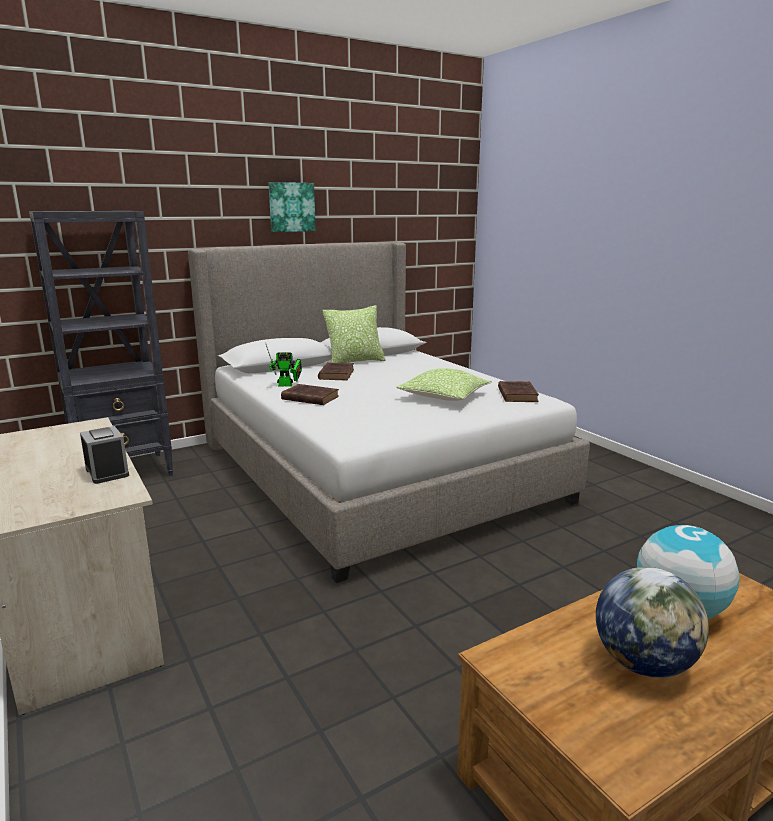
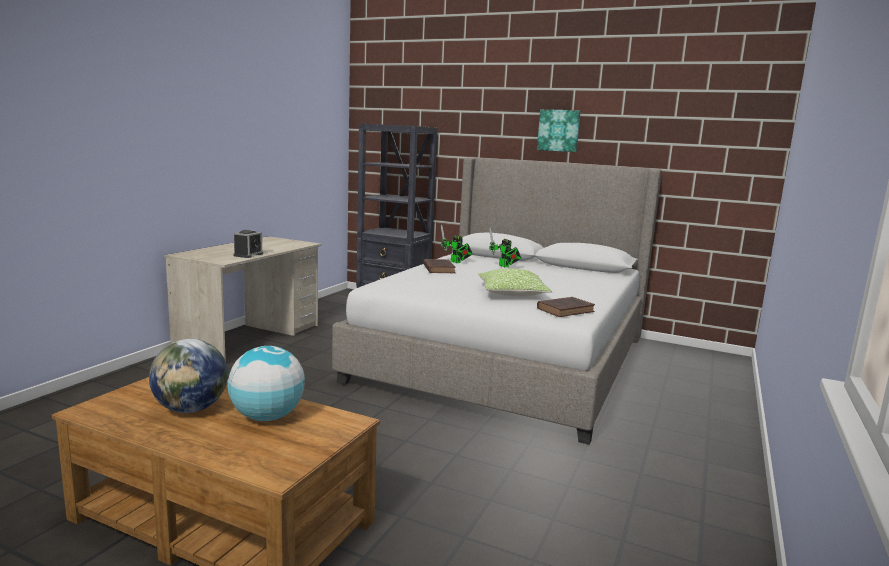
camera: 55 degrees right, 5 degrees down
(336, 374) = (504, 266): brown book -> toy robot
(355, 362) = (548, 266): pillow -> none

